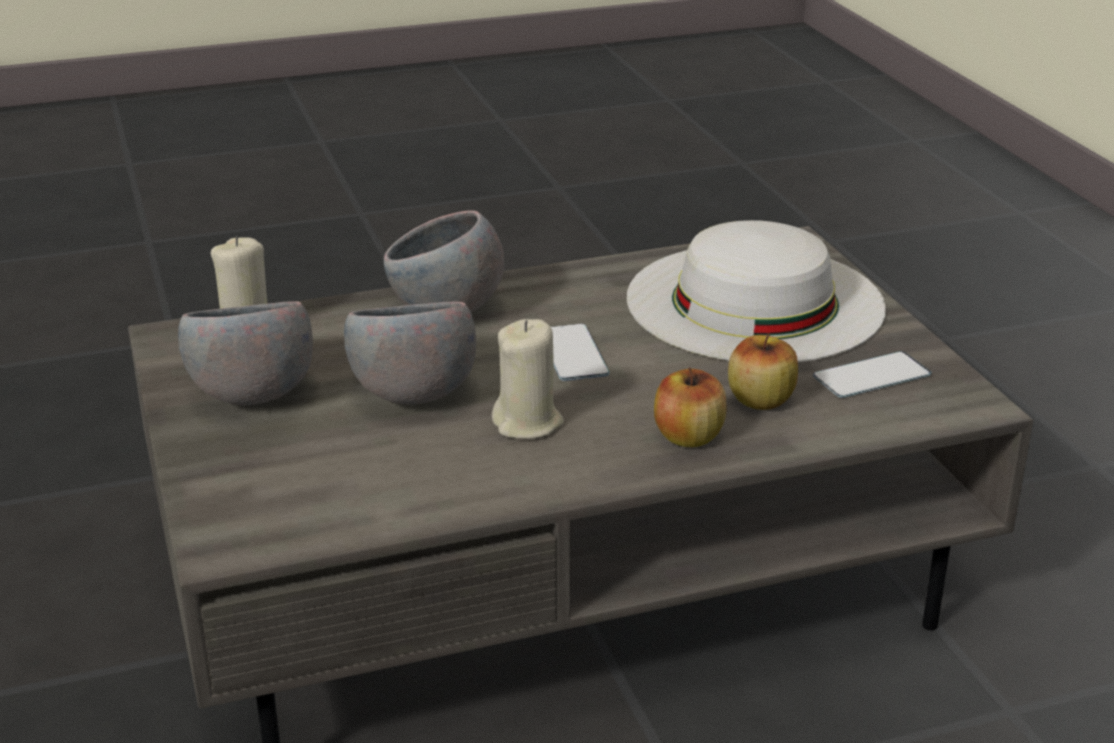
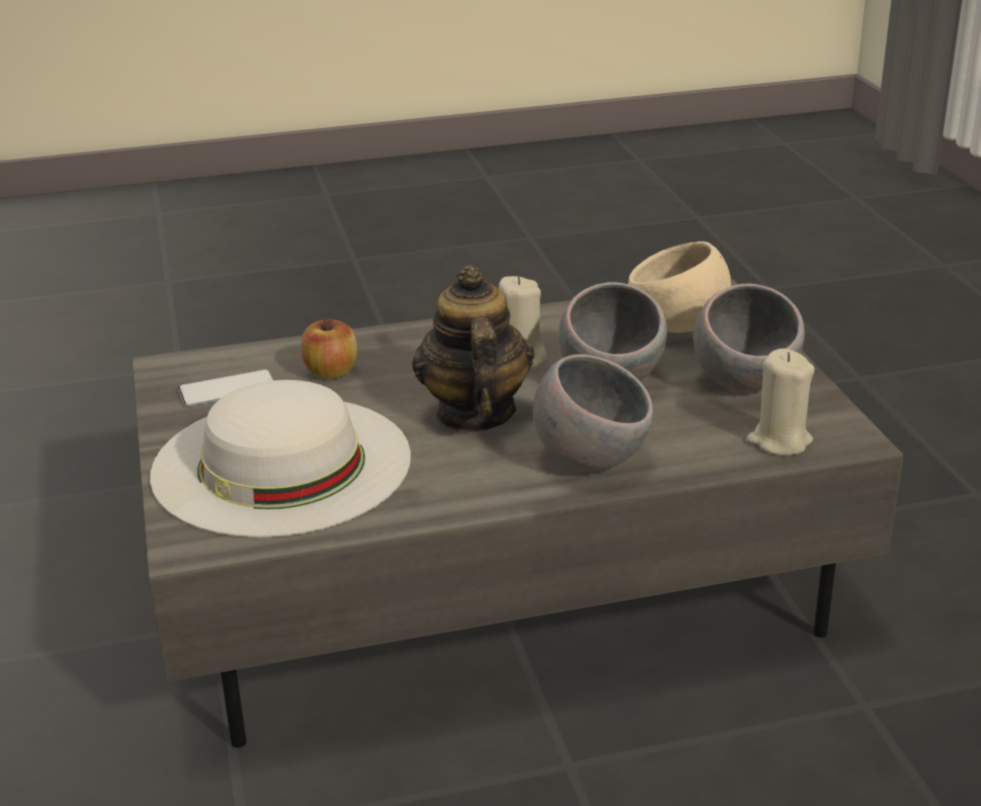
camera: 175 degrees left, 0 degrees up
(306, 476) = (678, 328): none -> beige bowl
(572, 353) = (474, 414): phone -> teapot
(688, 437) = (399, 347): apple -> none

